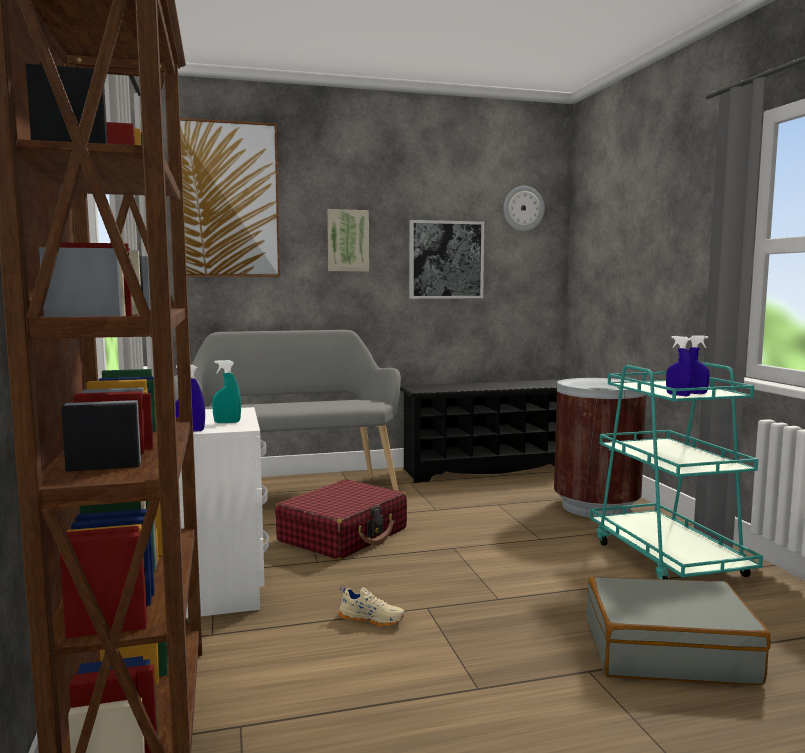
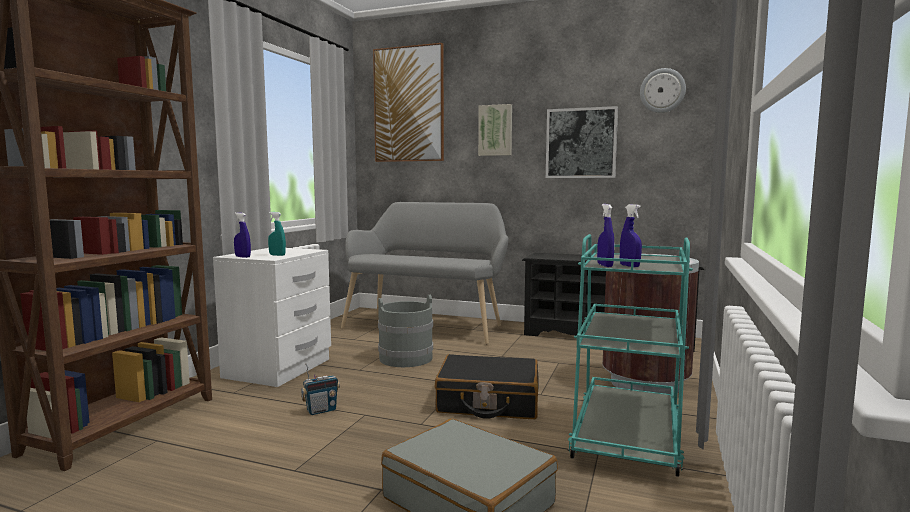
camera: 35 degrees right, 0 degrees up
(344, 535) = (406, 358): red suitcase -> grey bucket
(372, 619) = (321, 410): beige shoe -> radio
(513, 559) = (488, 402): none -> black suitcase

